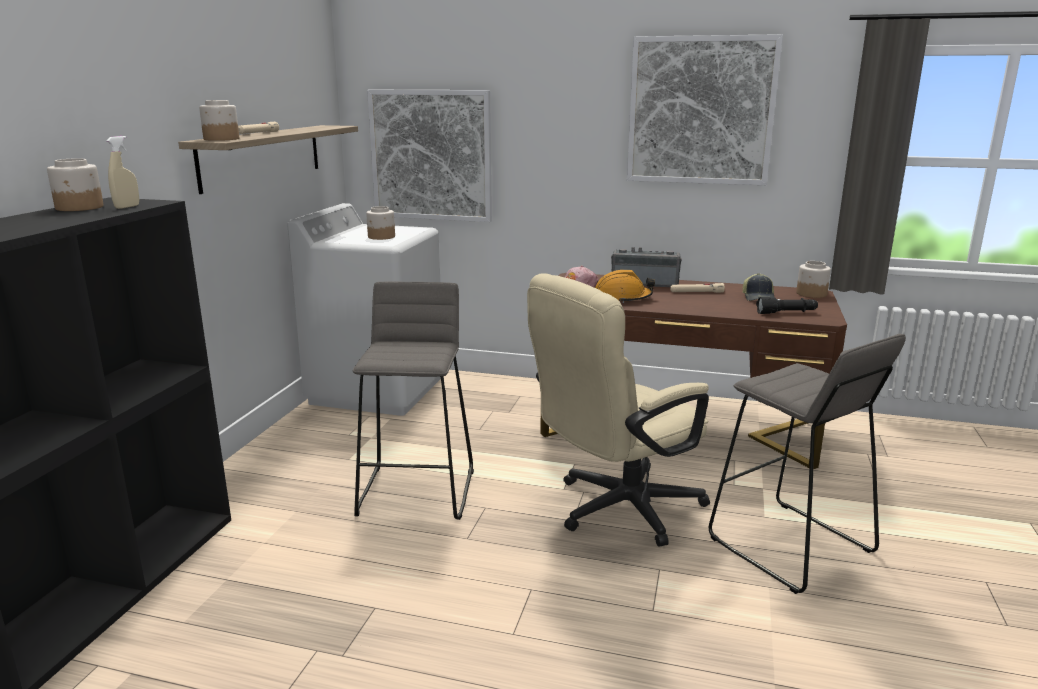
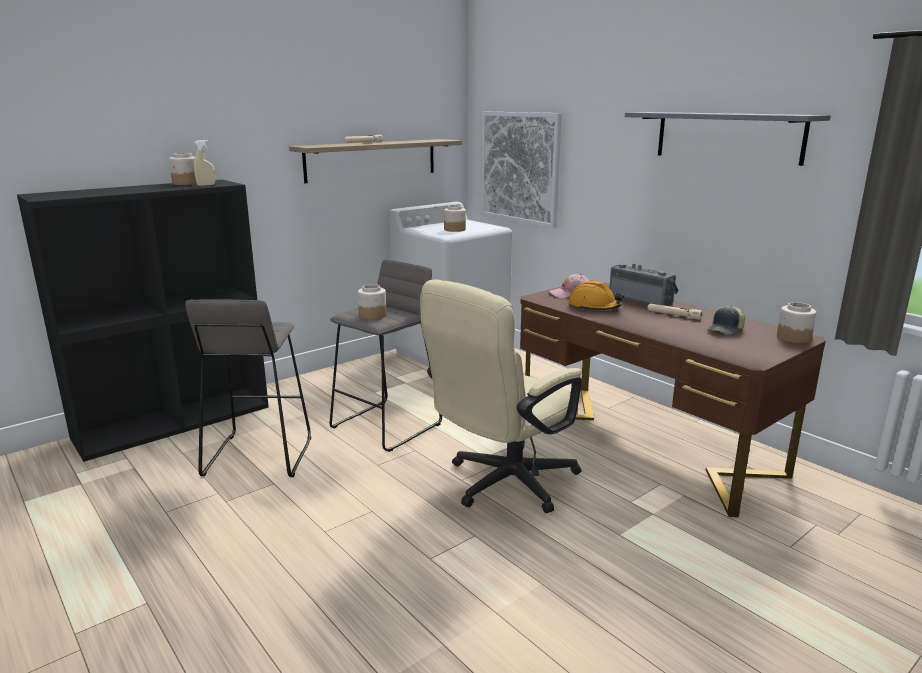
camera: 35 degrees right, 0 degrees up
(221, 139) = (317, 145): jar -> jar (372, 315)
(616, 510) = (503, 484): beige office chair -> beige office chair turned 45 degrees counterclockwise
(700, 111) = (727, 137): picture -> grey shelf
(786, 313) = (722, 348): black flashlight -> none
(789, 546) = (607, 564): grey stool -> grey stool (258, 456)

